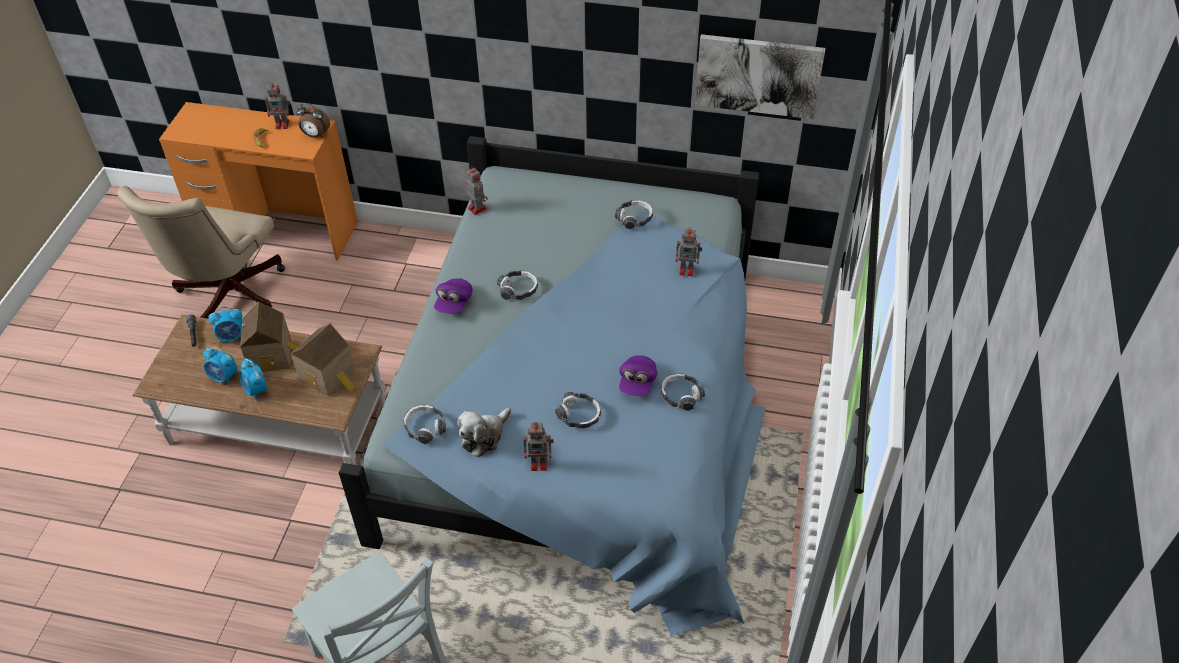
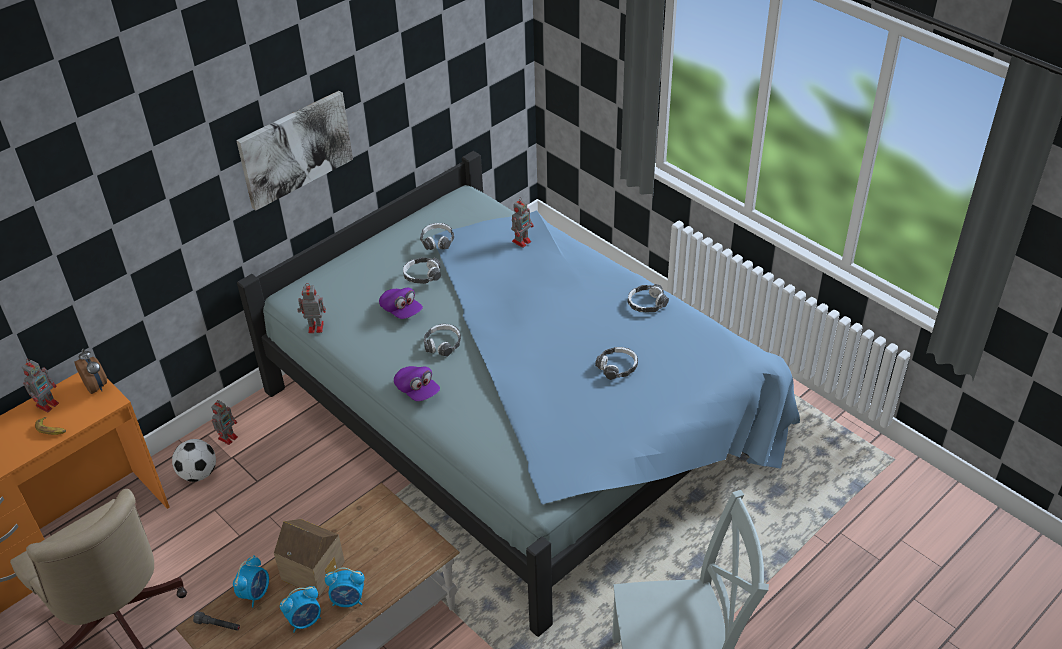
camera: 55 degrees left, 5 degrees down
(315, 135) = (97, 386): alarm clock -> alarm clock turned 90 degrees counterclockwise
(329, 376) = (384, 535): toy house -> none
(378, 255) = (198, 473): none -> football
(425, 427) = (548, 466): headphones -> headphones (422, 275)
(484, 436) = (590, 433): plush toy -> none
(540, 463) = (647, 411): toy robot -> toy robot (228, 437)
(637, 383) = (614, 320): purple cap -> purple cap (401, 311)
(758, 75) = (454, 62): picture -> picture (295, 148)

